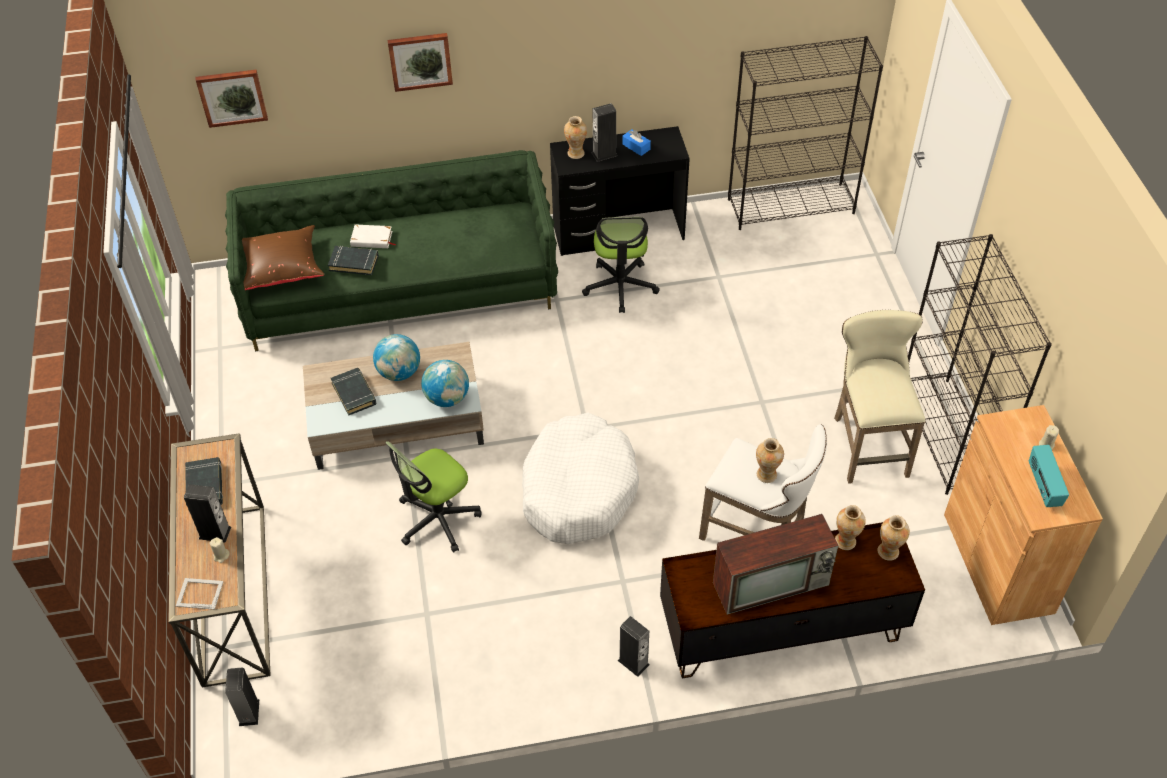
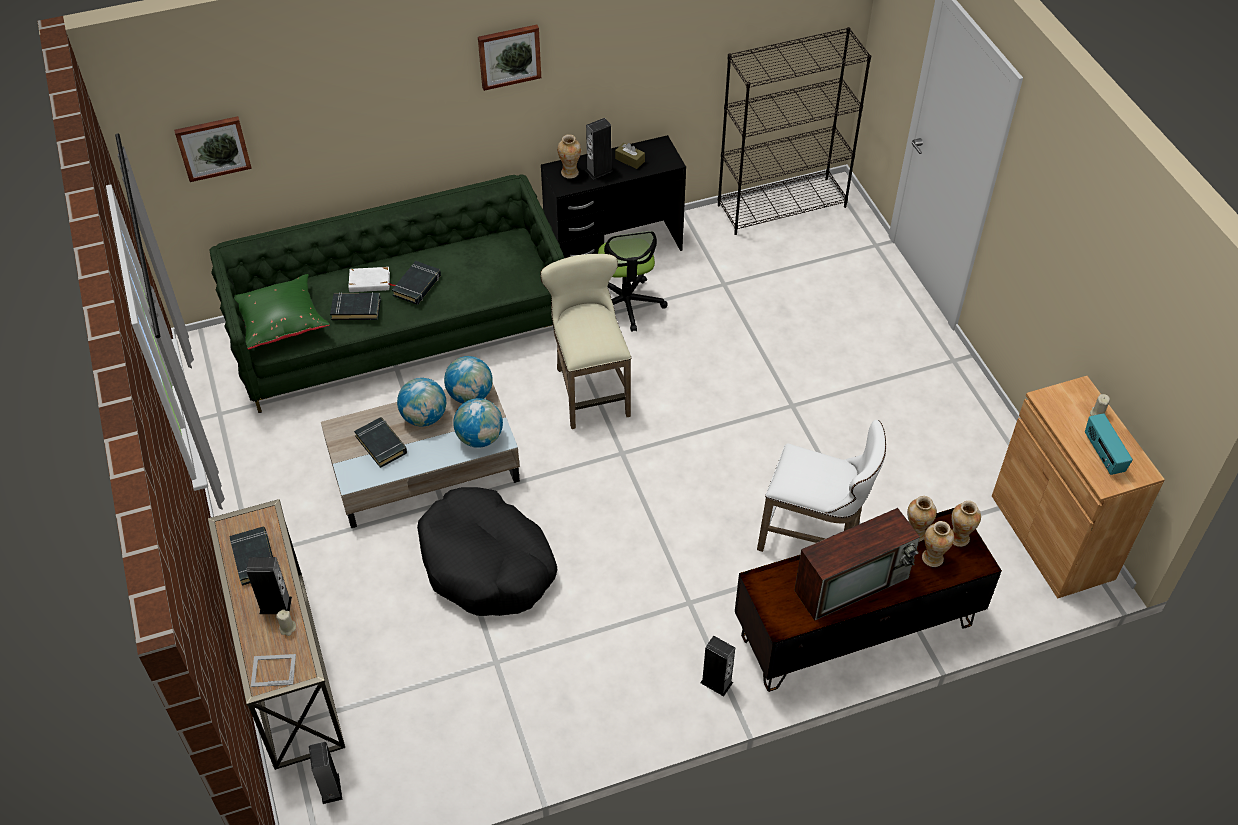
camera: 10 degrees left, 0 degrees up
(282, 268) = (280, 323): brown pillow -> green pillow
(415, 247) = (417, 286): none -> black book
(420, 60) = (407, 92): picture -> picture (509, 56)
(437, 519) = (487, 564): office chair -> black dog bed
(446, 357) = (470, 395): none -> globe
(578, 489) = (625, 515): white dog bed -> none
(636, 147) = (630, 160): blue tissue box -> brown tissue box
(766, 475) = (826, 477): vase -> vase (932, 558)
(867, 442) = (903, 434): beige stool -> beige stool (589, 388)
(947, 436) = (980, 418): black bookcase -> none

